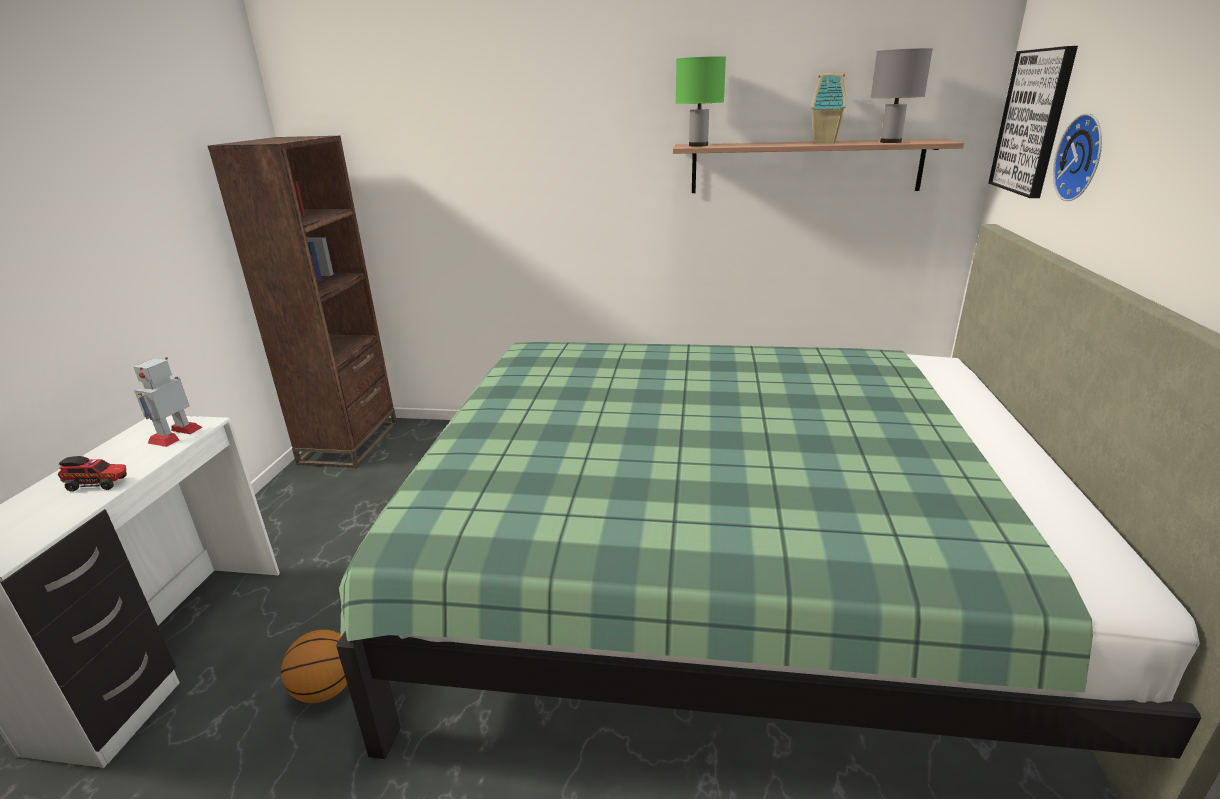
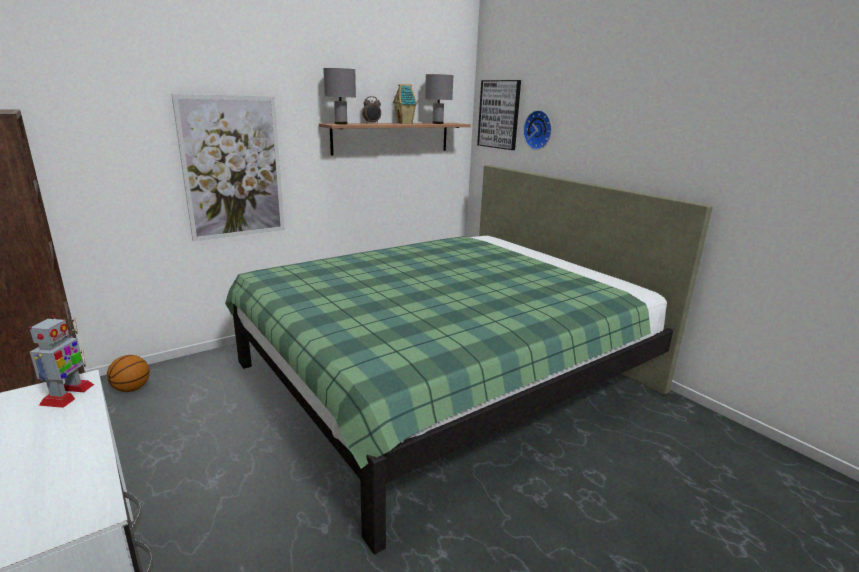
camera: 45 degrees left, 5 degrees down
(99, 484) = (69, 445): toy truck -> none
(175, 435) = (67, 395): toy robot -> toy robot turned 150 degrees counterclockwise
(326, 689) = (291, 548): basketball -> basketball (131, 389)
(552, 205) = (233, 168): none -> picture
(698, 145) = (341, 124): green table lamp -> grey table lamp
(760, 143) = (372, 123): none -> alarm clock

